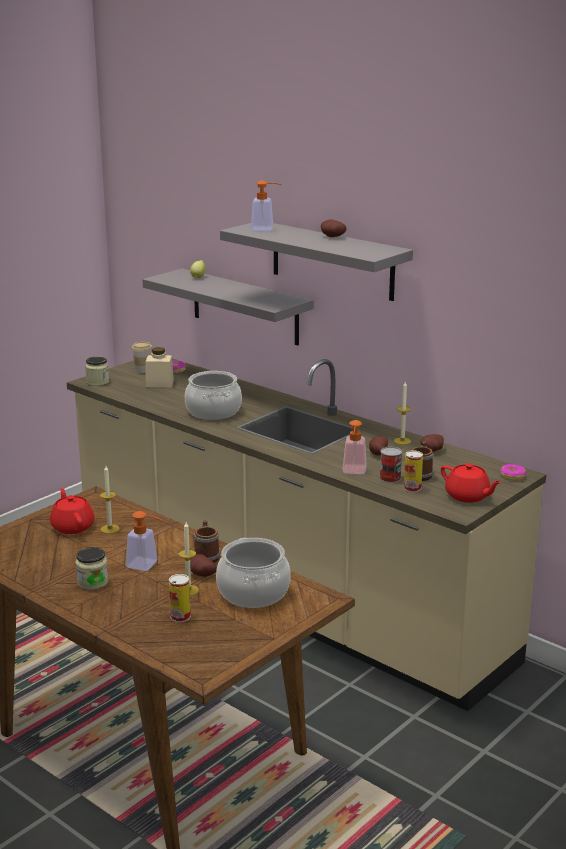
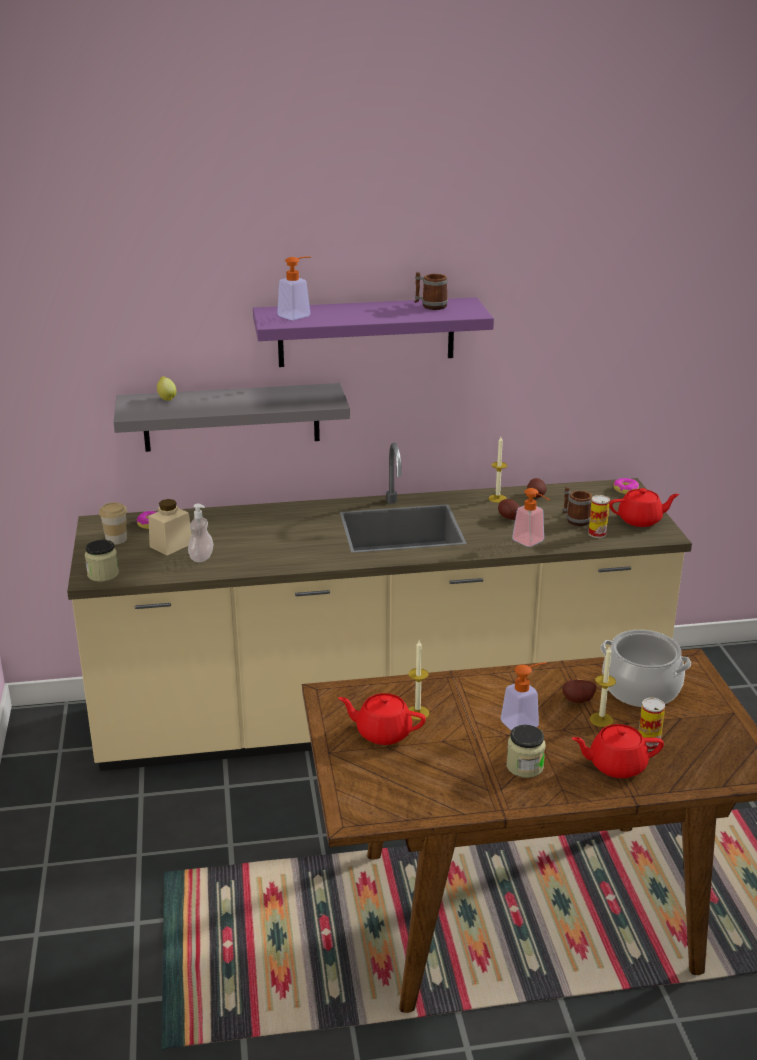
camera: 50 degrees left, 5 degrees up
(135, 613) = (616, 765): none -> red teapot
(157, 395) = (201, 557): none -> soap dispenser
(206, 556) = (543, 683): mug -> mug (430, 305)
(214, 411) = (294, 547): cooking pot -> none
(332, 237) = (379, 305): potato -> none
(332, 260) = (366, 332): grey shelf -> purple shelf
(390, 478) = (564, 533): can -> none

